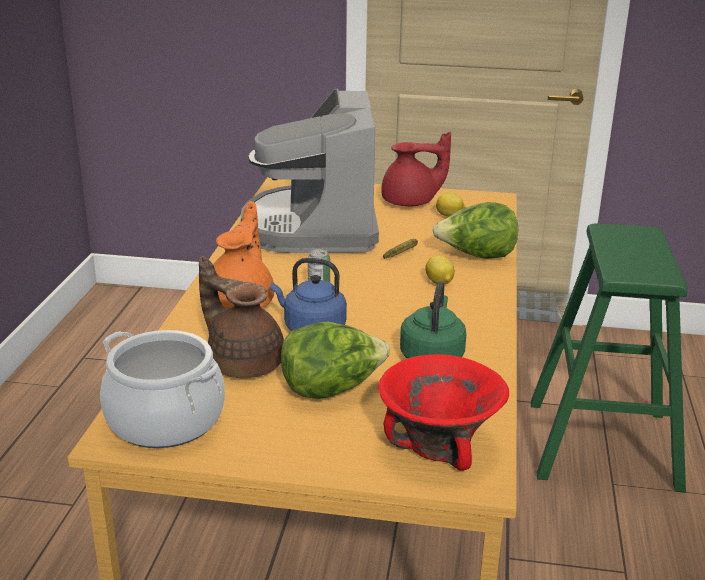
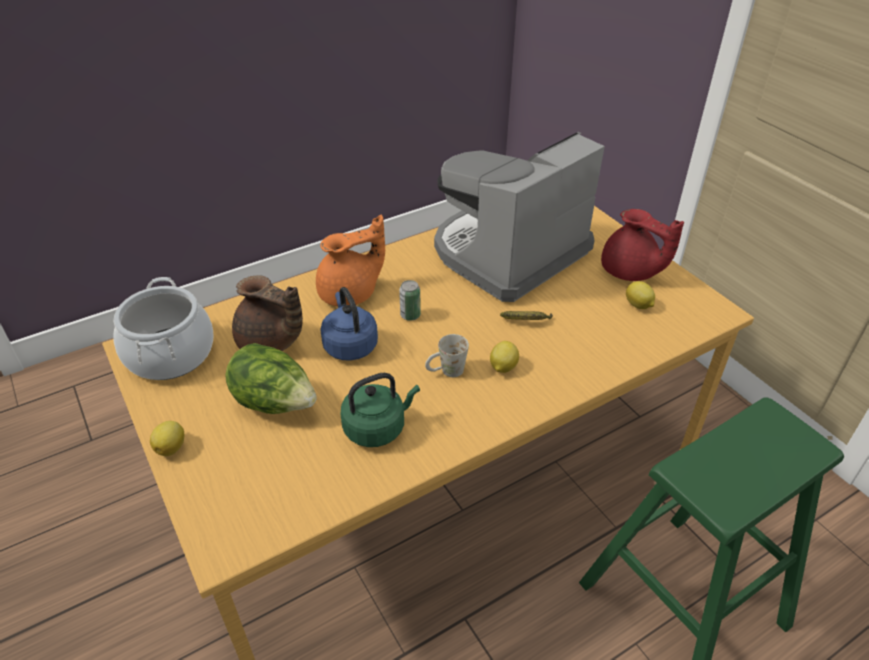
camera: 50 degrees right, 15 degrees up
(244, 362) = (270, 343): brown teapot -> brown teapot turned 120 degrees clockwise
(309, 463) = (172, 447): none -> lemon
(411, 304) = (446, 372): none -> white mug
(440, 444) = (251, 501): red bowl -> none
(476, 256) = (581, 362): lettuce -> none

